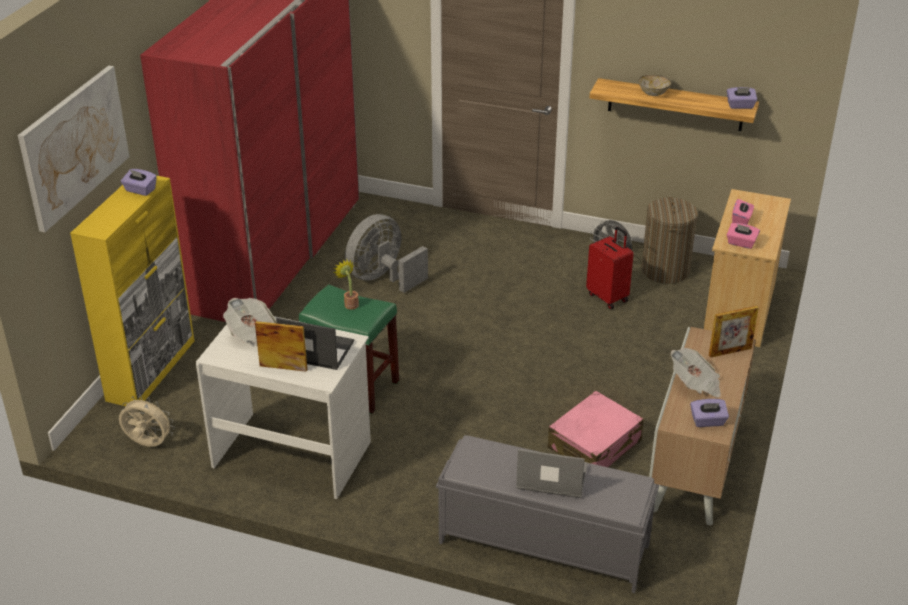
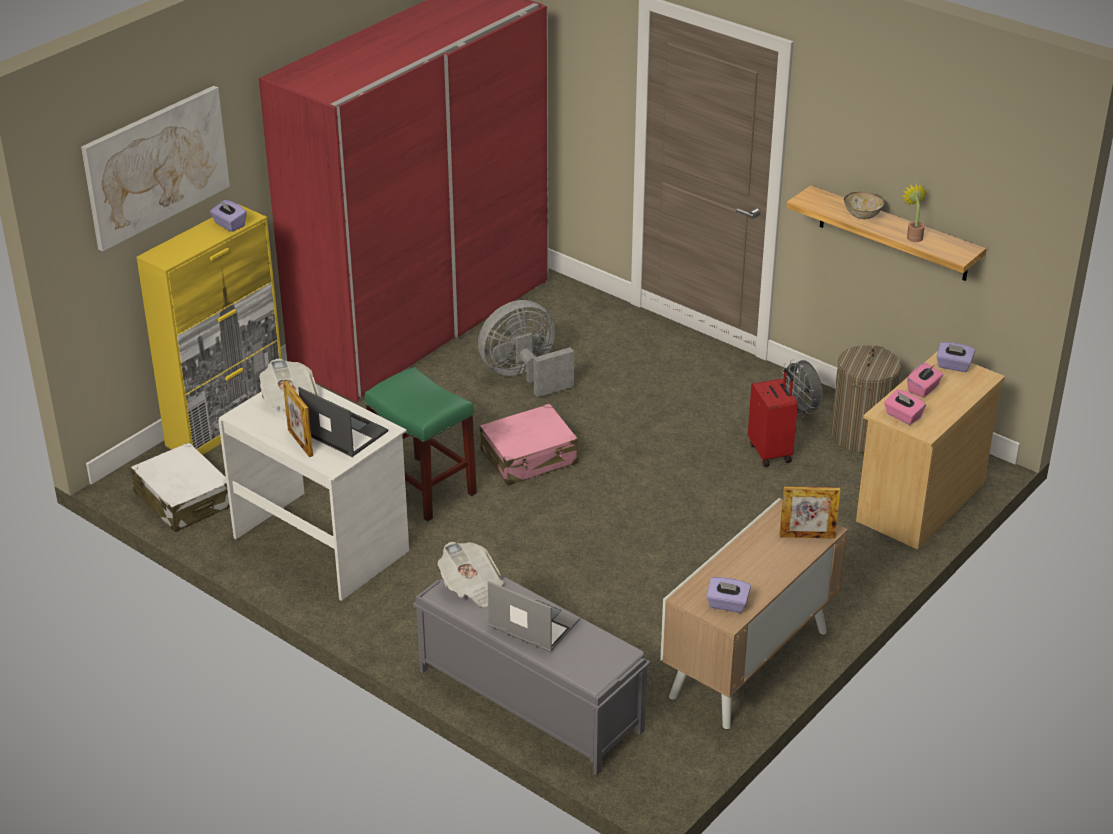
camera: 20 degrees right, 0 degrees up
(148, 445) = (183, 500): beige fan -> white suitcase
(283, 367) = (300, 442): picture frame -> picture frame turned 150 degrees counterclockwise
(350, 303) = (422, 392): potted plant -> potted plant (913, 236)
(594, 445) = (650, 612): pink suitcase -> pink suitcase (529, 457)
(695, 384) = (741, 562): newspaper -> newspaper (471, 587)
(740, 106) = (958, 249): purple tissue box -> purple tissue box (953, 366)

